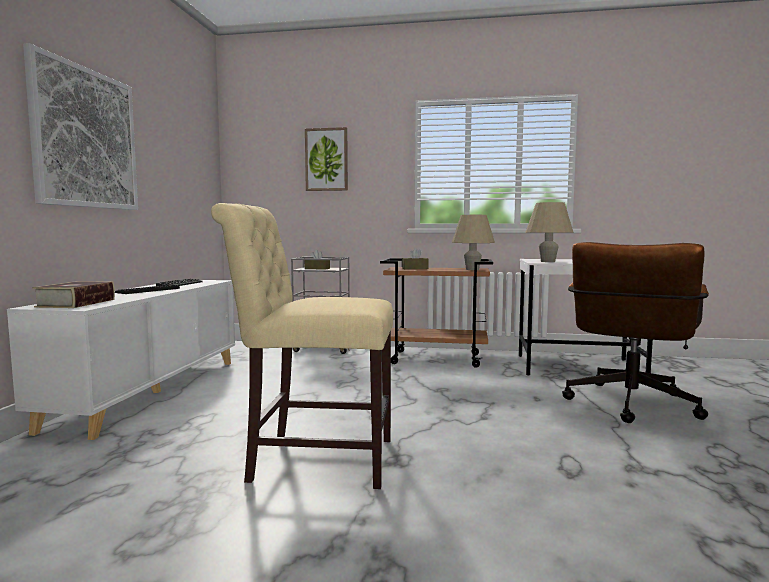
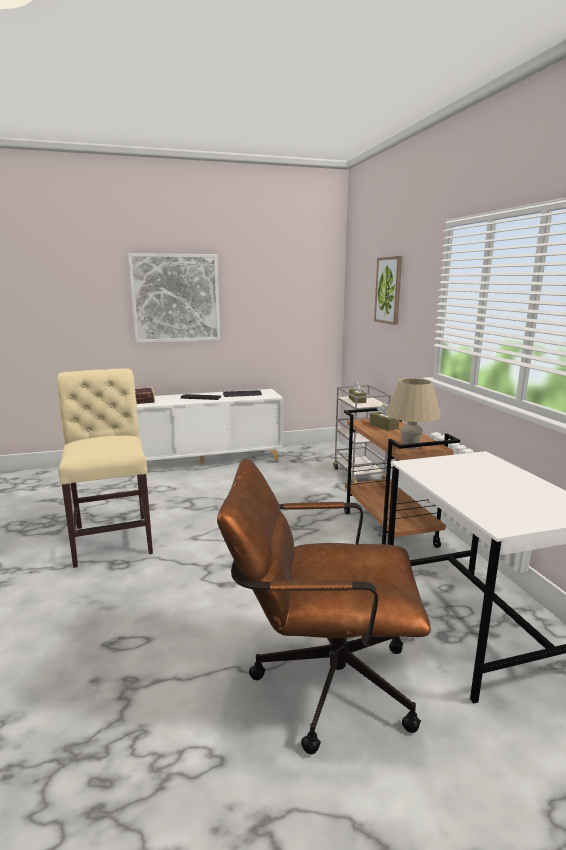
camera: 65 degrees right, 10 degrees up
(548, 261) = (434, 468): beige table lamp -> none

